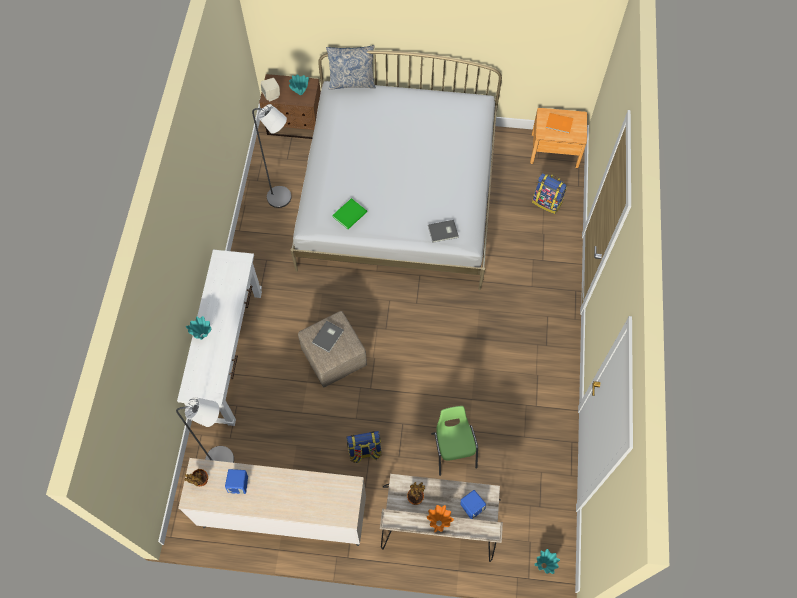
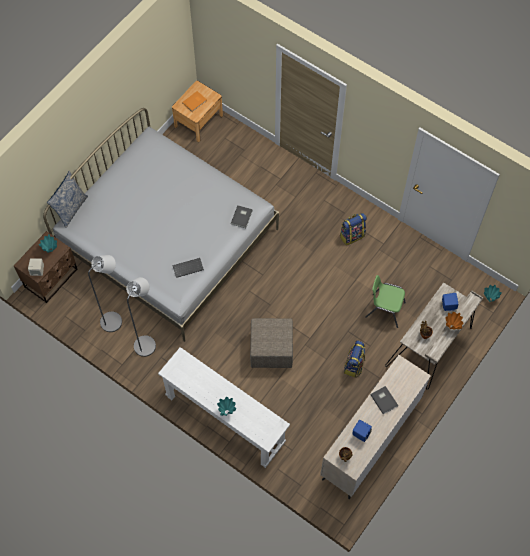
camera: 60 degrees left, 0 degrees up
(225, 460) = (307, 460): grey floor lamp -> grey floor lamp (147, 342)
(328, 337) = (268, 336): grey book -> grey book (384, 399)
(351, 214) = (188, 267): green book -> keyboard
(547, 202) = (237, 150): backpack -> backpack (352, 235)

